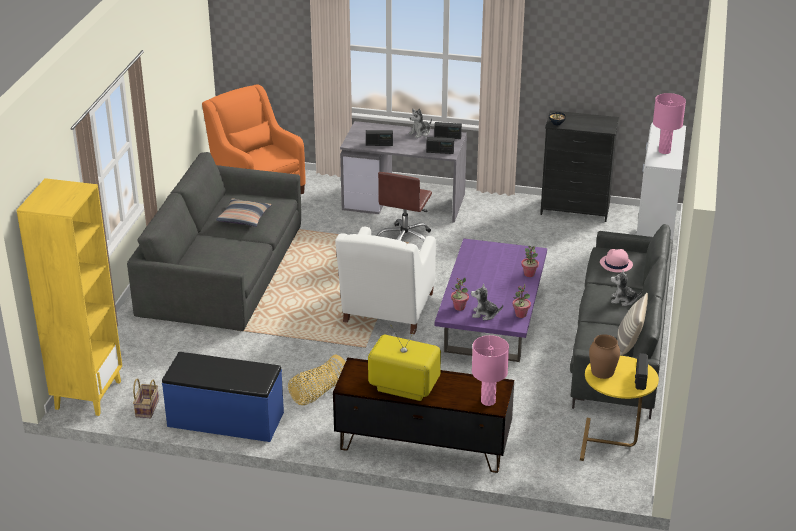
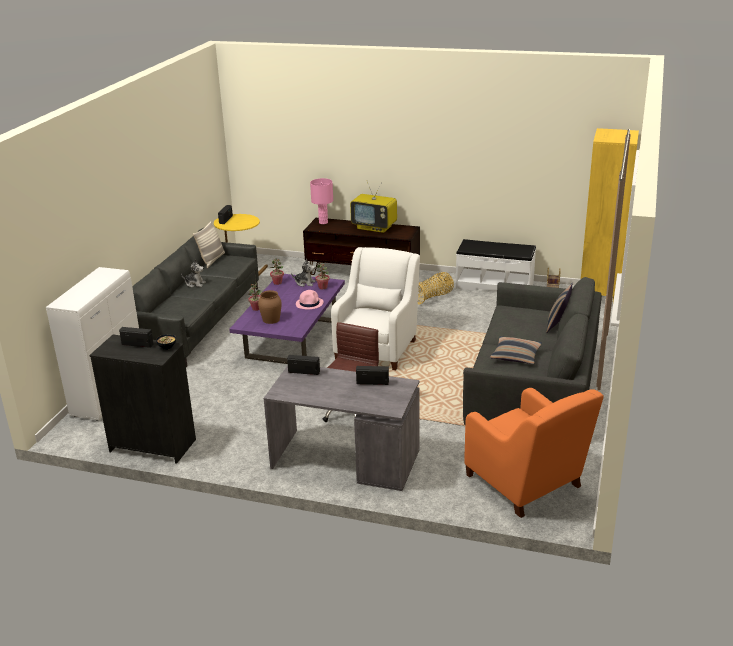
camera: 175 degrees left, 5 degrees down
(188, 253) = (557, 324): none -> pillow
(225, 420) = (494, 285): blue bench -> white bench
(420, 133) = (320, 397): plush toy -> none
(447, 137) = (288, 391): radio -> radio (137, 344)
(602, 371) = (247, 223): brown vase -> brown vase (271, 319)
(616, 264) = (182, 305): pink hat -> pink hat (309, 303)
(664, 151) = (96, 282): pink table lamp -> none

